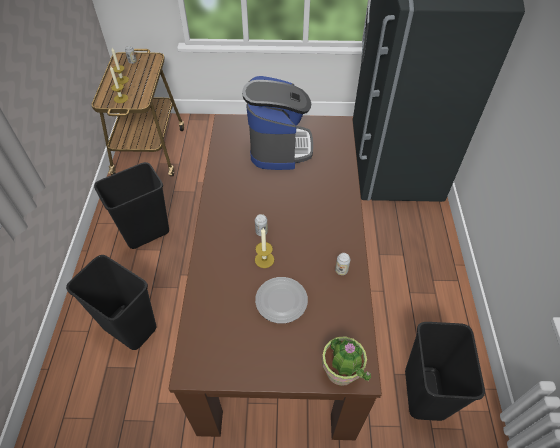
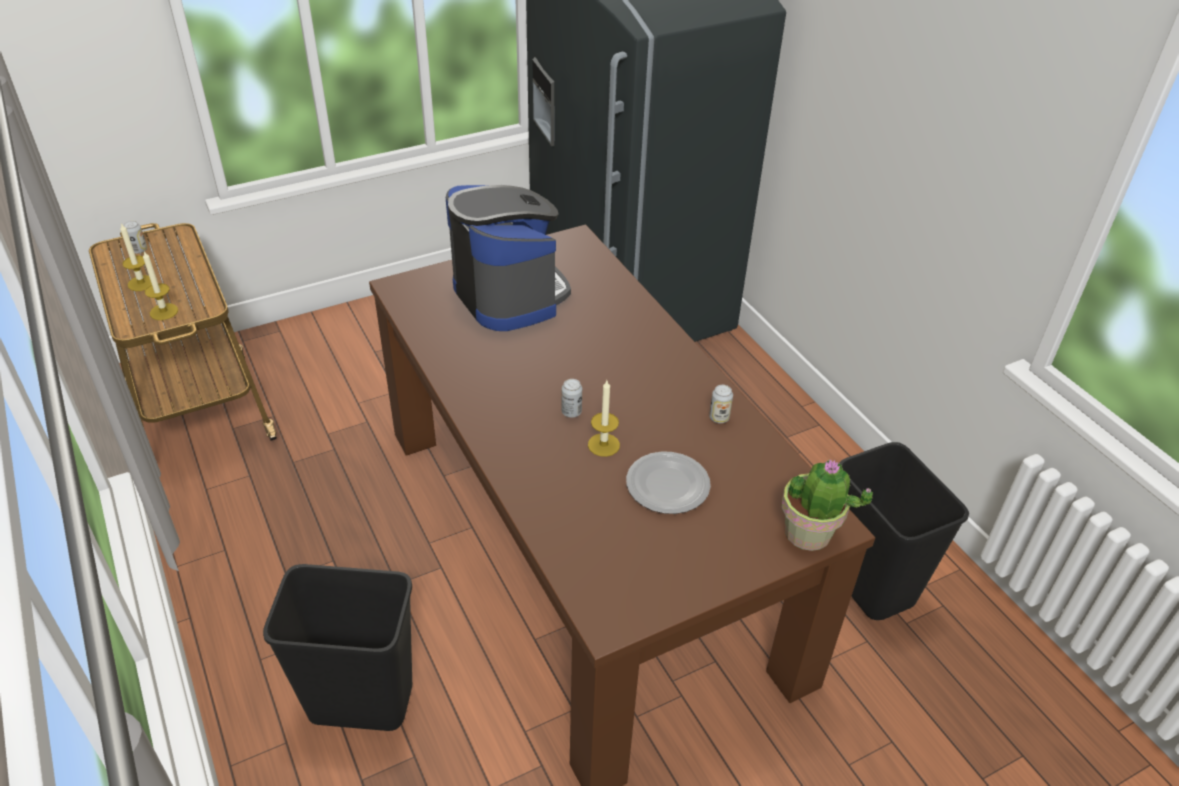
camera: 30 degrees left, 10 degrees down
(146, 232) = (286, 543): black trash can -> none

